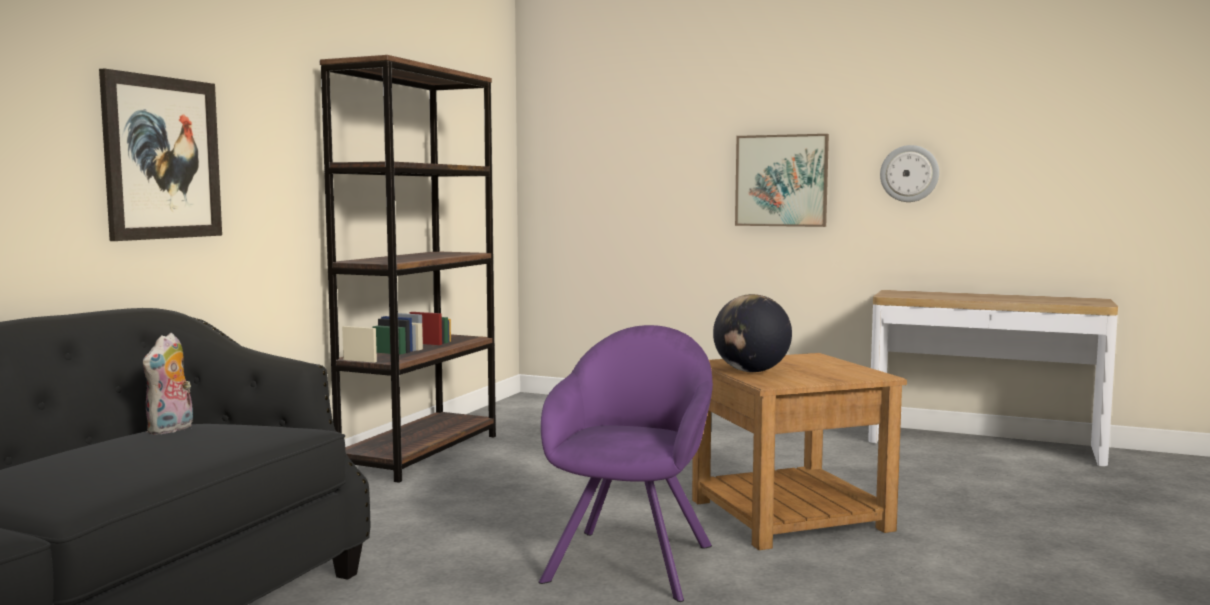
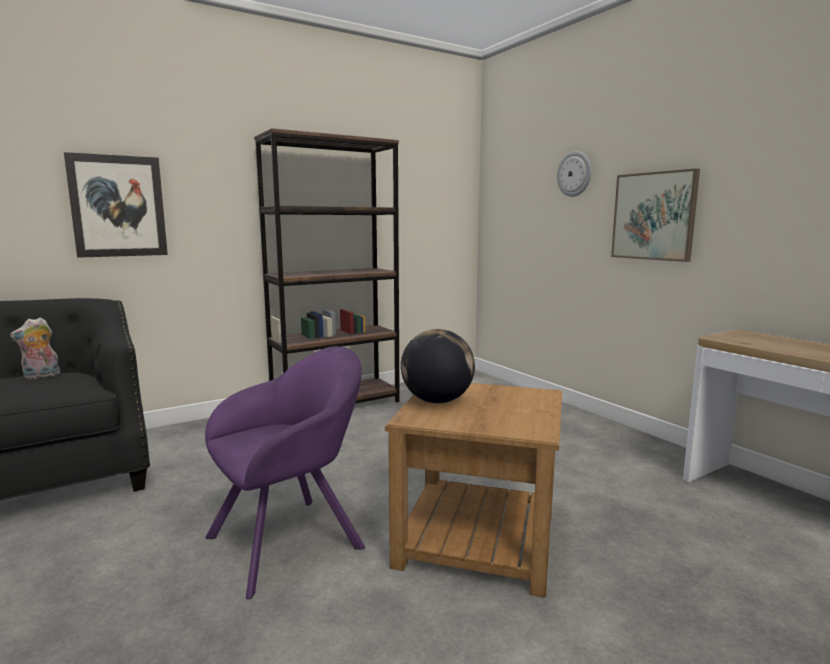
camera: 35 degrees right, 5 degrees up
(909, 173) = (780, 208): wall clock -> wall clock (574, 174)

